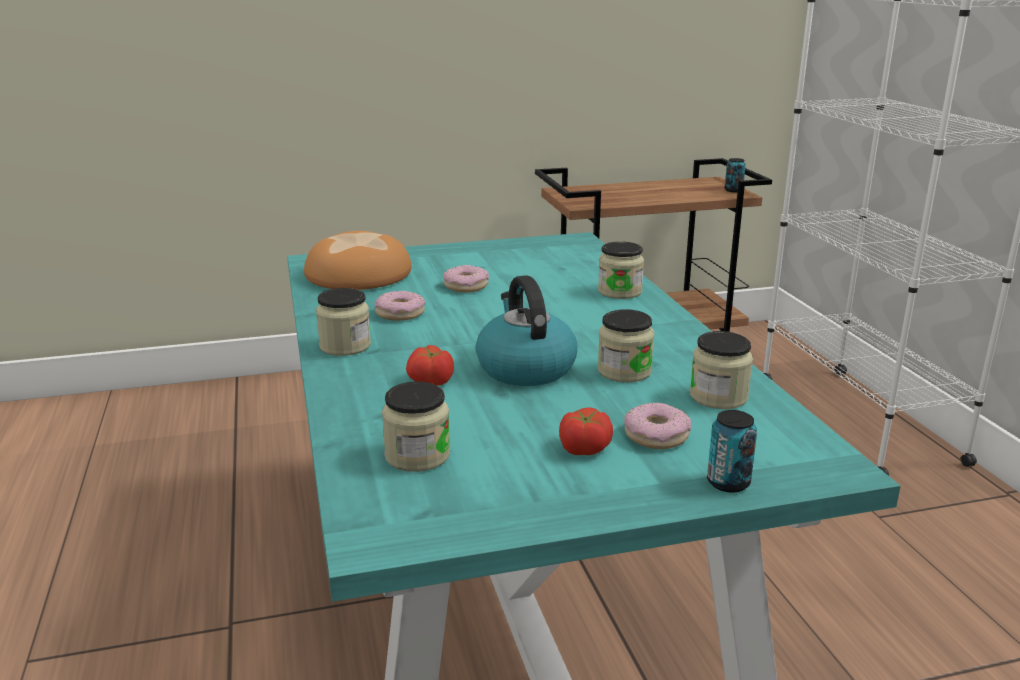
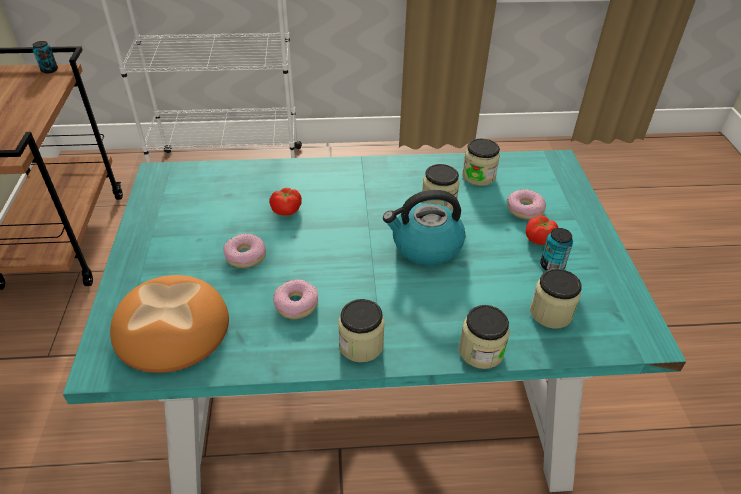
camera: 80 degrees left, 20 degrees up
(431, 381) = (440, 296): tomato -> tomato (287, 210)
(619, 291) = (297, 176): jar -> jar (481, 351)
(728, 482) = (574, 197): can -> can (552, 265)

